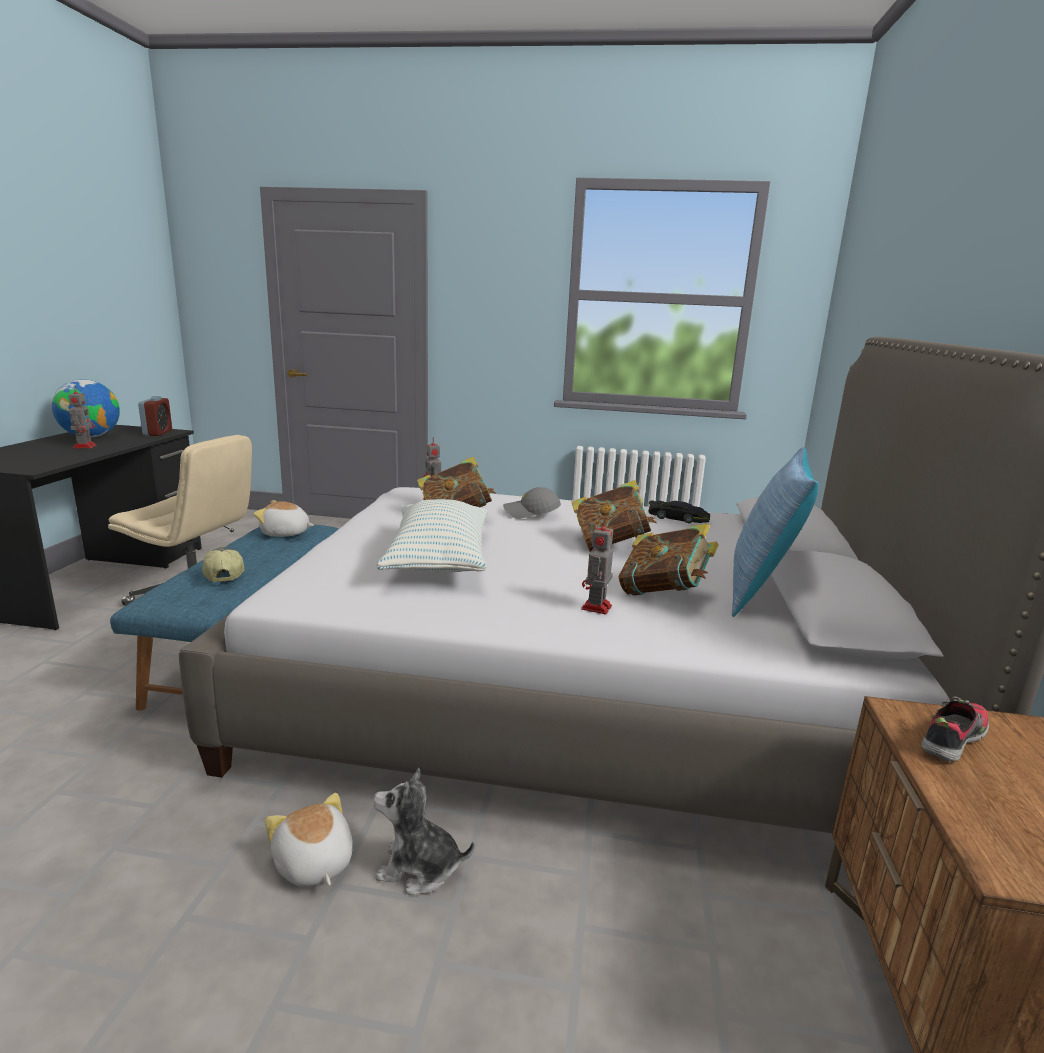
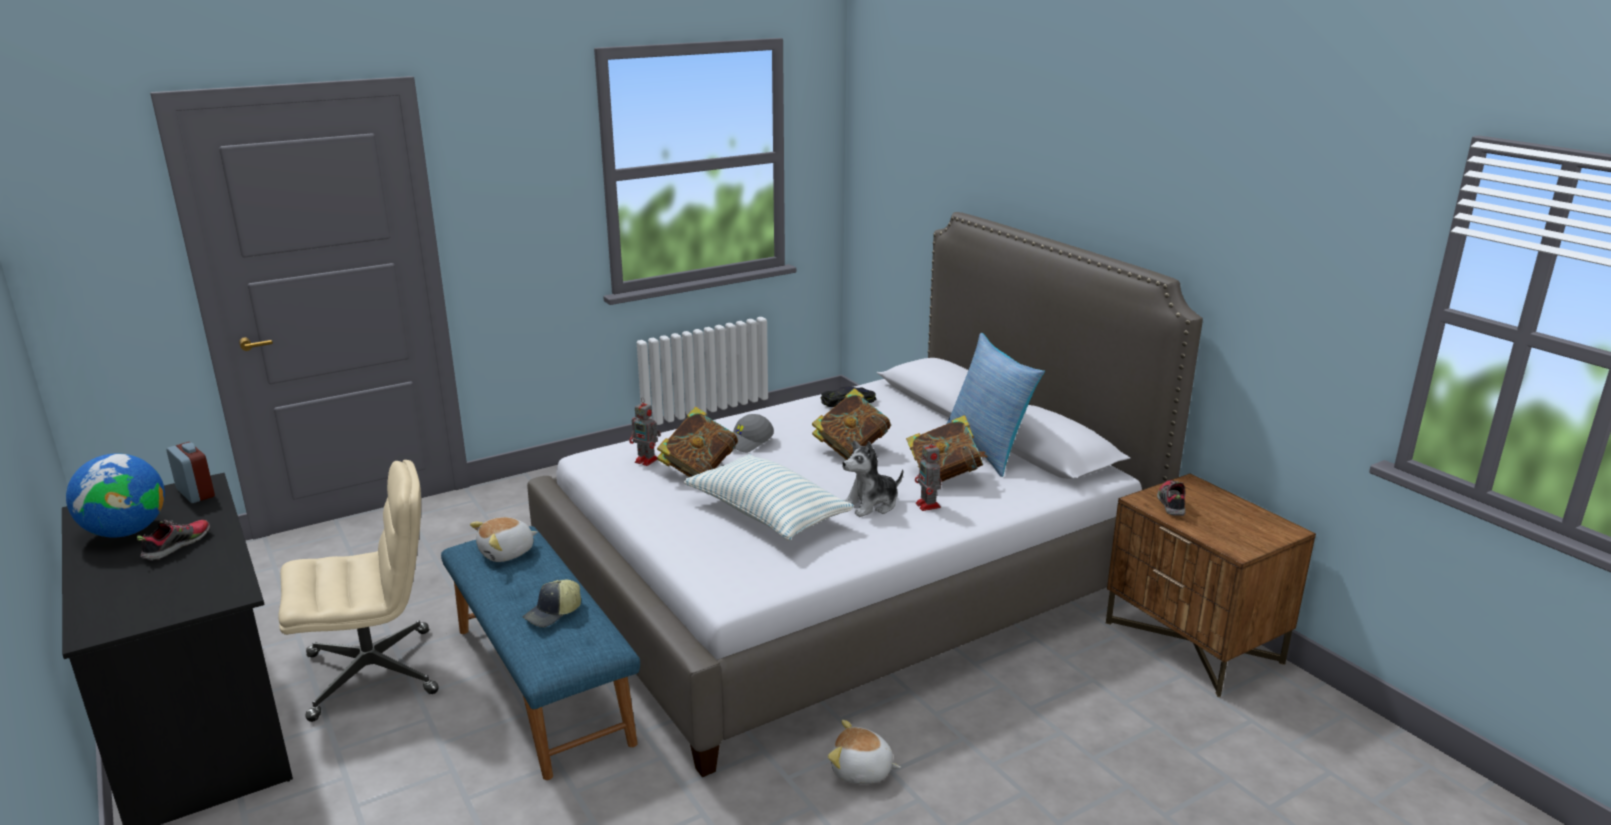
camera: 40 degrees left, 5 degrees up
(85, 446) = (177, 546): toy robot -> shoe
(223, 574) = (553, 613): cap -> cap turned 75 degrees counterclockwise
(419, 868) = (920, 735): plush toy -> plush toy (871, 505)

